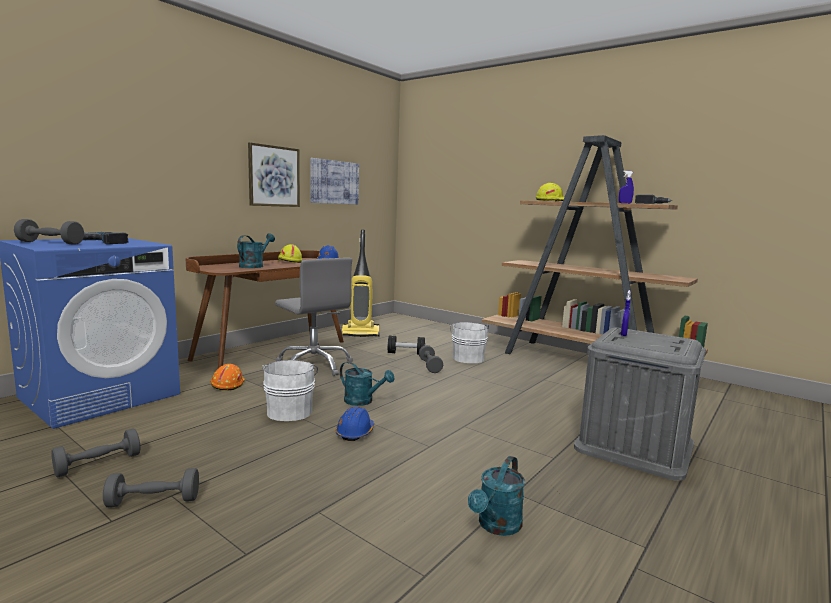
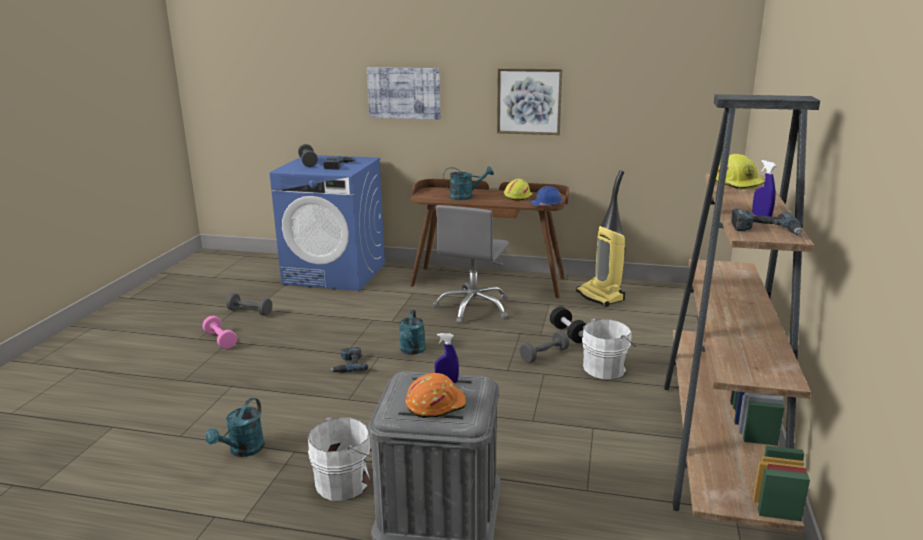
camera: 65 degrees right, 10 degrees up
(154, 501) = (220, 340): grey dumbbell -> pink dumbbell
(227, 384) = (392, 296): orange hard hat -> orange hard hat (435, 404)
(290, 411) = (366, 332): white bucket -> white bucket (345, 482)
(334, 182) = (619, 104): picture -> picture (404, 93)
(355, 433) = (348, 365): blue hard hat -> power drill
(496, 526) = (243, 451): turquoise watering can -> turquoise watering can turned 75 degrees counterclockwise

